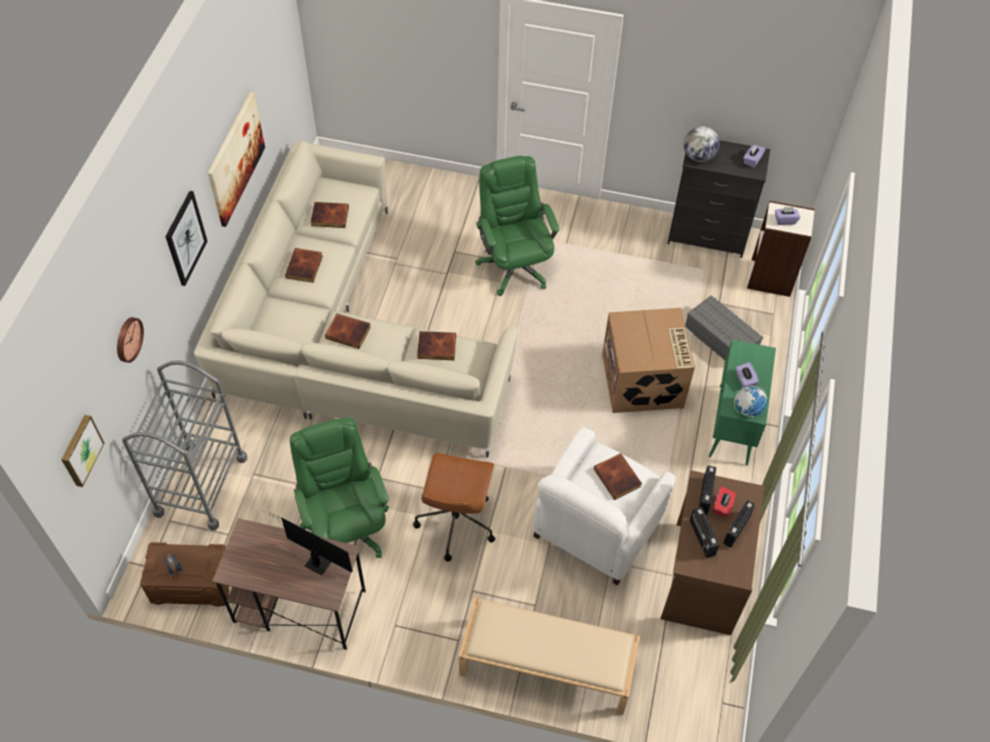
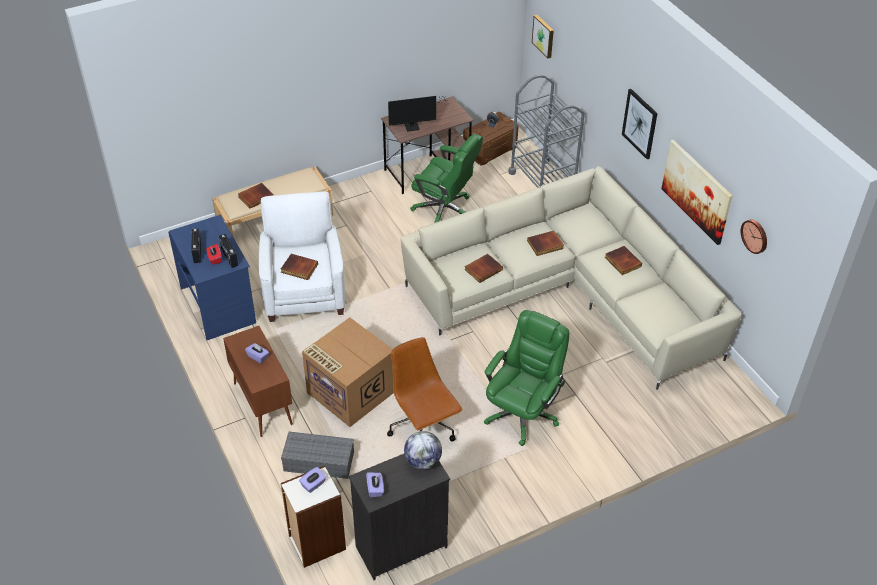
camera: 140 degrees right, 10 degrees down
(127, 339) = (586, 65): wall clock -> wall clock (755, 236)
(329, 217) = (653, 300): book -> book (255, 197)
(456, 522) = (388, 247): brown office chair -> brown office chair (423, 429)
(514, 265) = (522, 413): green office chair -> green office chair turned 90 degrees counterclockwise
(701, 538) = (215, 237): radio -> none
(701, 577) = (219, 305): brown desk -> blue desk
(733, 425) = (262, 403): green cabinet -> brown cabinet
(747, 409) = (242, 339): globe -> none

